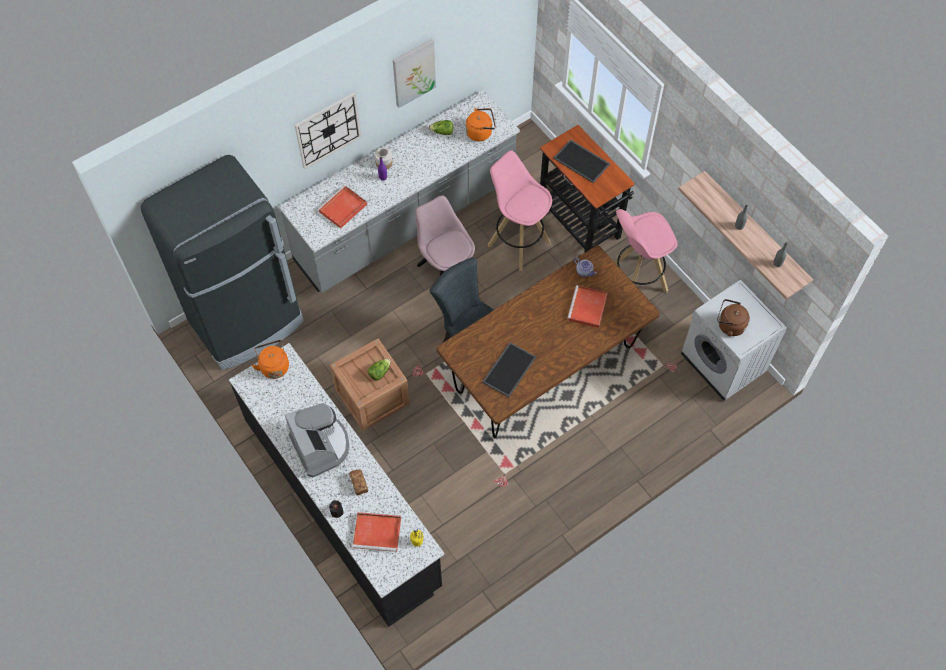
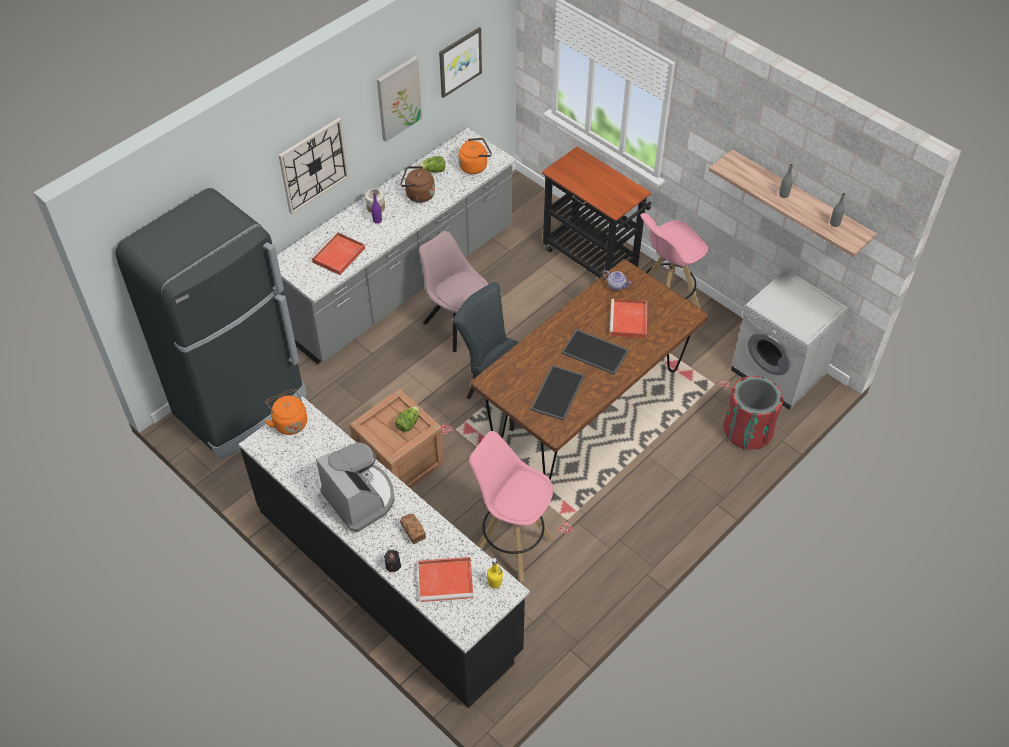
camera: 10 degrees left, 10 degrees down
(477, 38) = (459, 61): none -> picture
(518, 242) = (529, 286): pink stool -> pink stool (511, 544)
(582, 161) = (590, 178): tray -> tray (596, 351)
(681, 416) = (747, 431): none -> red trash can
(729, 325) = (787, 313): brown kettle -> brown kettle (418, 195)

